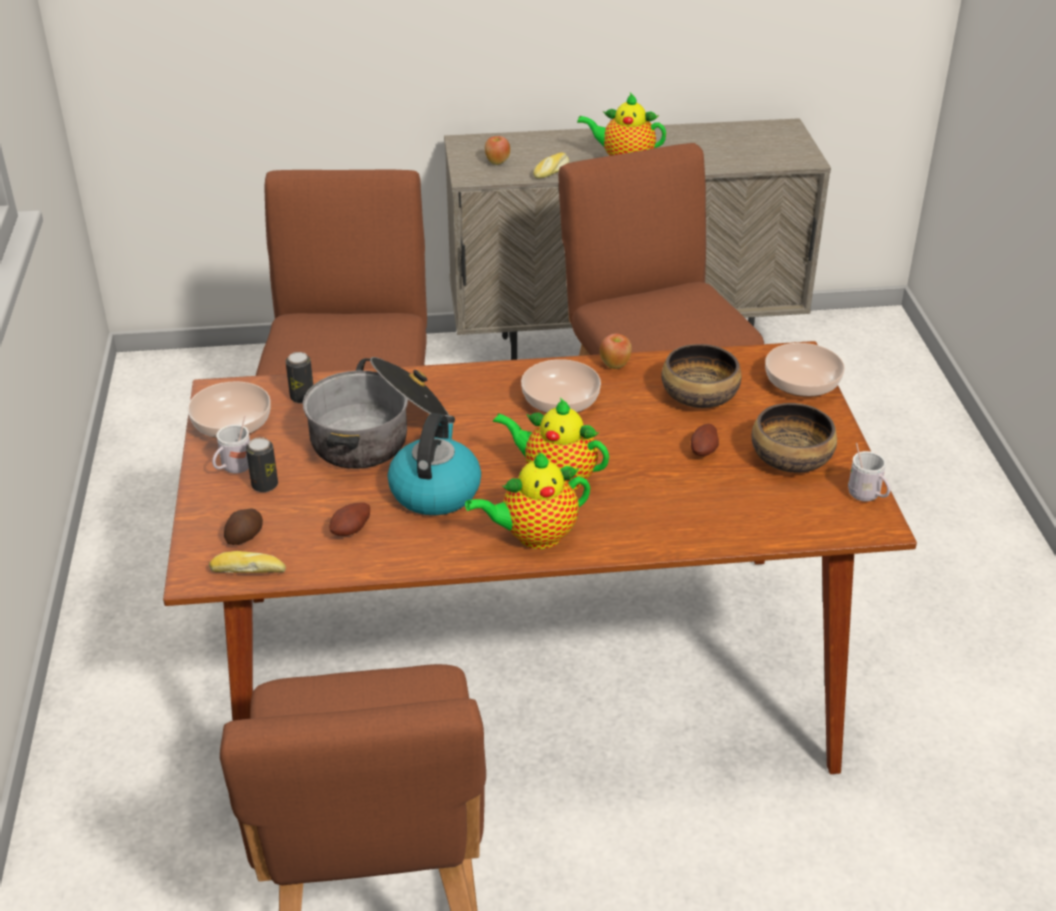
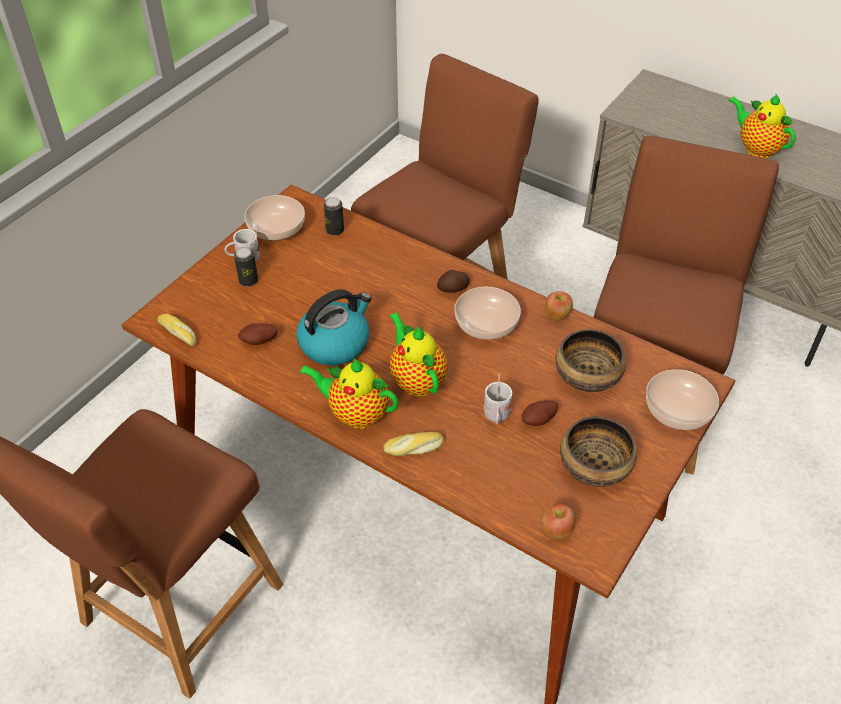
camera: 40 degrees right, 10 degrees up
(246, 536) = (202, 309): potato -> potato (453, 289)
(379, 435) = (348, 283): cooking pot -> none
(497, 162) = (655, 108): apple -> apple (556, 530)
(552, 171) = (688, 133): bread -> bread (414, 449)
(867, 497) = (615, 533): white mug -> white mug (496, 417)

